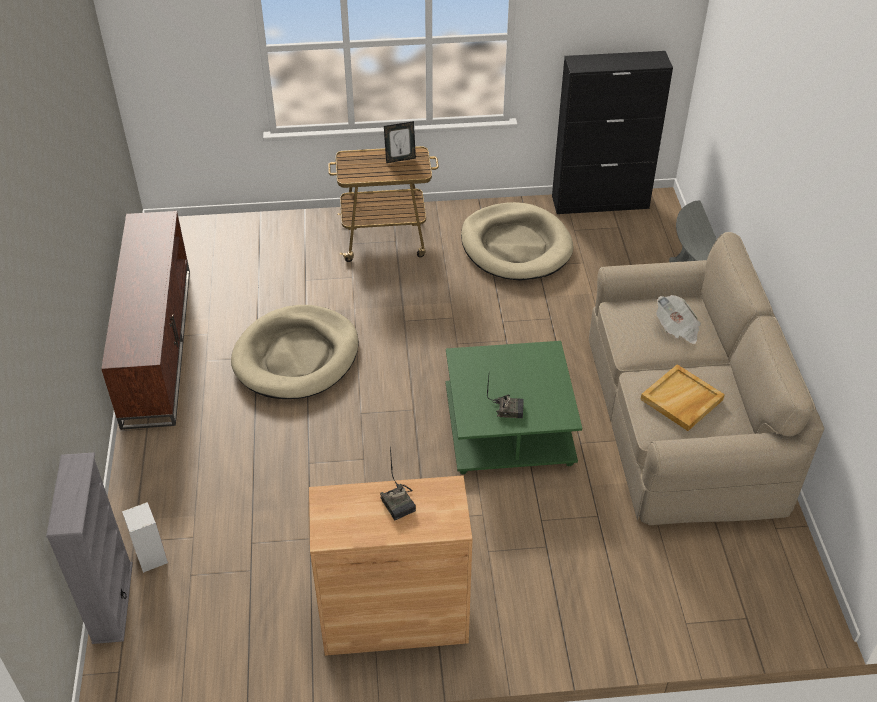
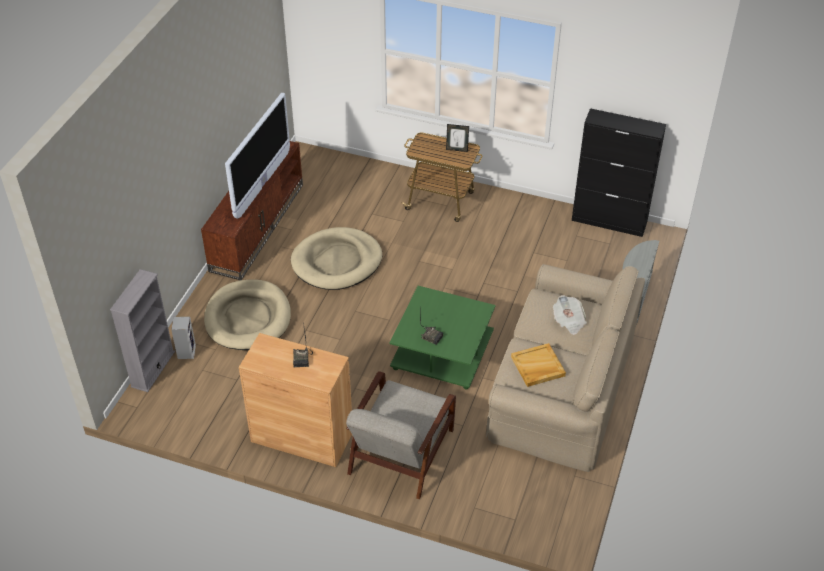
camera: 25 degrees right, 0 degrees up
(158, 279) = (262, 184): none -> television
(515, 246) = (526, 234): beige dog bed -> beige dog bed (248, 318)
(542, 587) = (400, 453): none -> grey armchair

